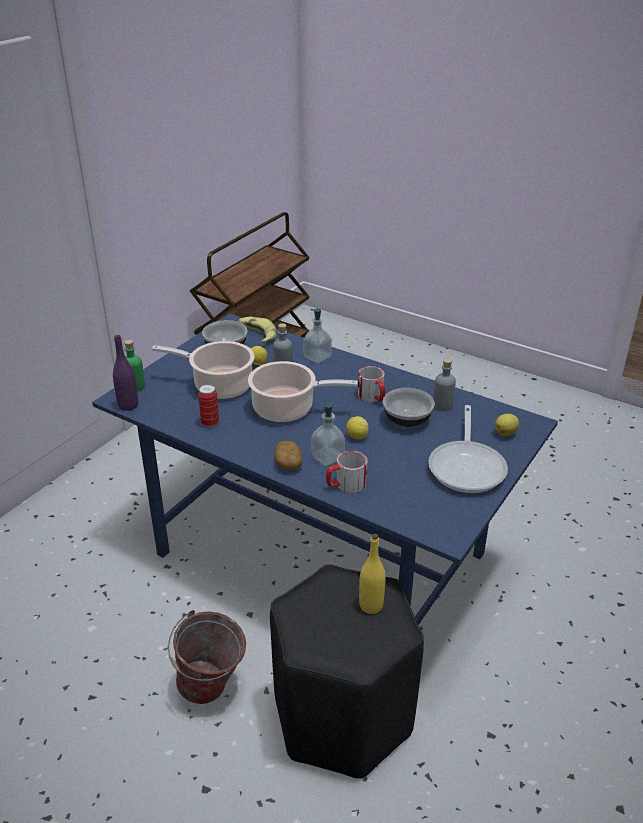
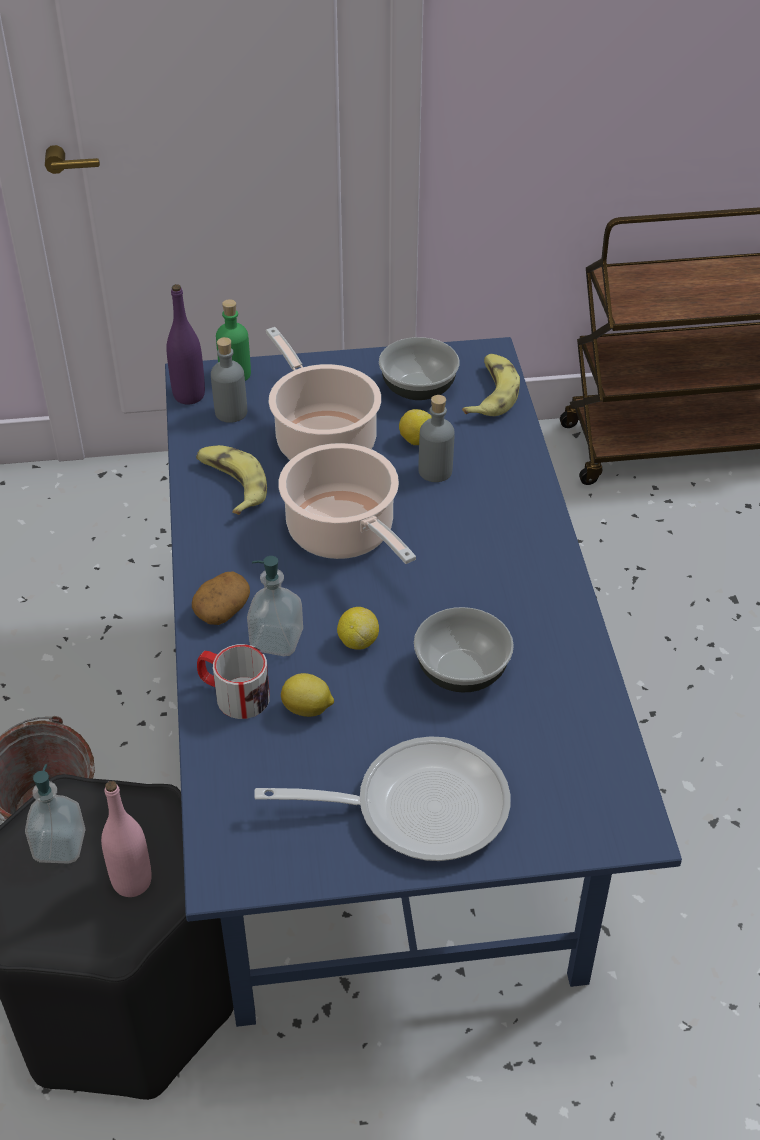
camera: 50 degrees right, 10 degrees up
(210, 423) = (231, 485): can -> banana
(317, 357) = (509, 484): soap dispenser -> soap dispenser (60, 846)
(371, 605) = (132, 881): yellow bottle -> pink bottle
(373, 397) = (477, 601): mug -> none
(442, 405) = (549, 690): grey bottle -> grey bottle (231, 412)
(467, 466) = (417, 806): frying pan -> frying pan turned 150 degrees counterclockwise
(506, 433) = (561, 808): lemon -> lemon (308, 709)

